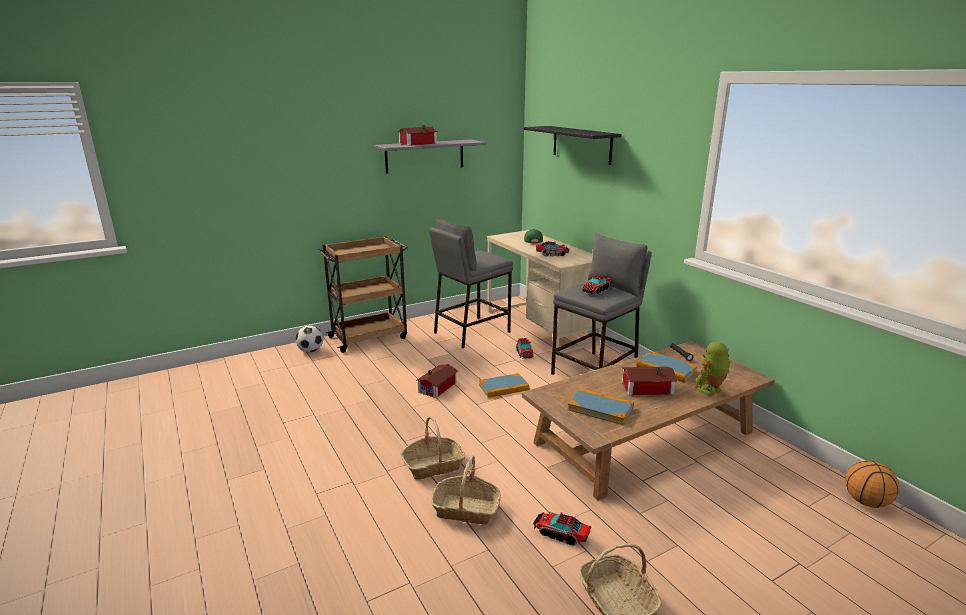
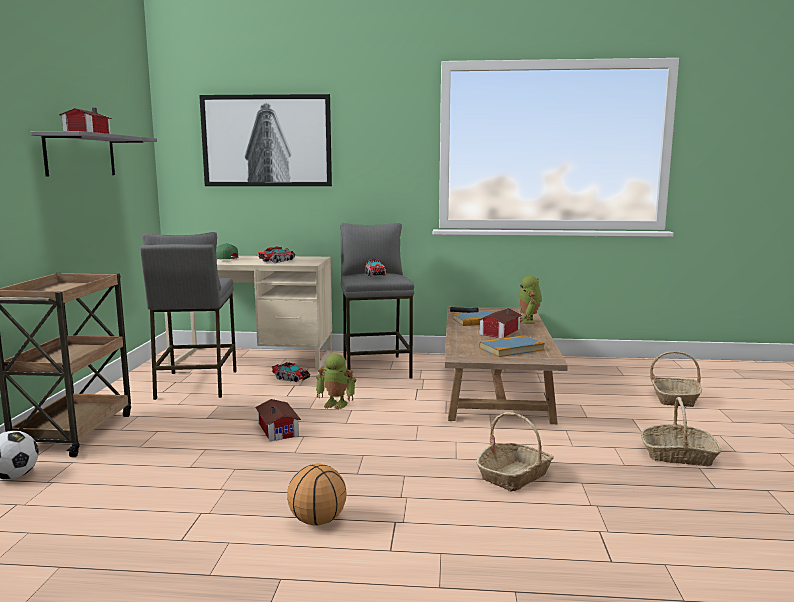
camera: 55 degrees left, 10 degrees down
(433, 465) = (424, 471): basket -> basket (674, 398)
(504, 387) = (336, 404): book -> toy robot
(561, 534) = (587, 449): toy truck -> none
(581, 144) = (267, 141): black shelf -> picture
(866, 501) = (631, 362): basketball -> basketball (317, 520)

